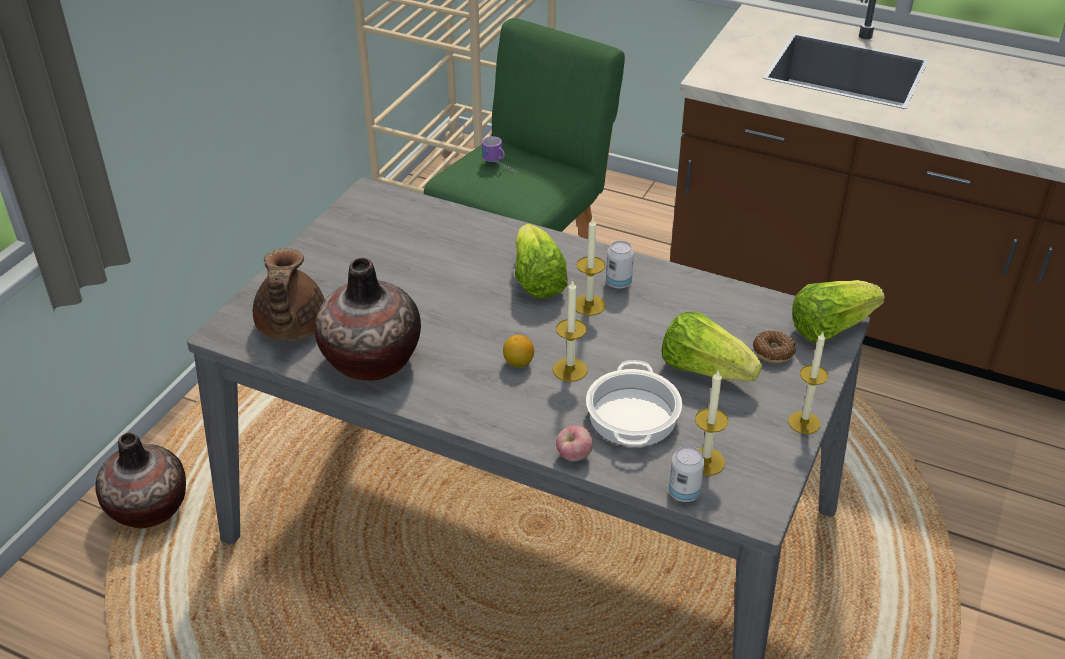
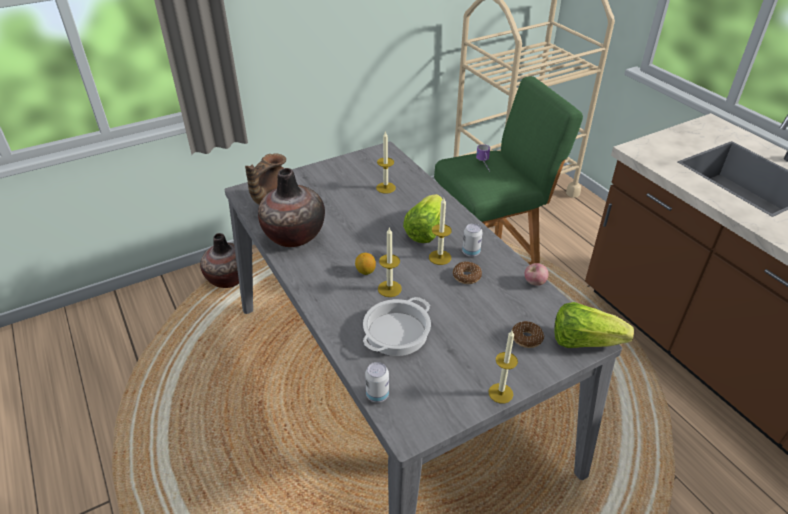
camera: 35 degrees right, 0 degrees up
(574, 456) = (339, 339): apple -> apple (534, 283)
(642, 313) = (466, 276): none -> donut
(704, 369) = (470, 327): lettuce -> none
(705, 461) = (411, 383): candle -> candle (385, 188)

